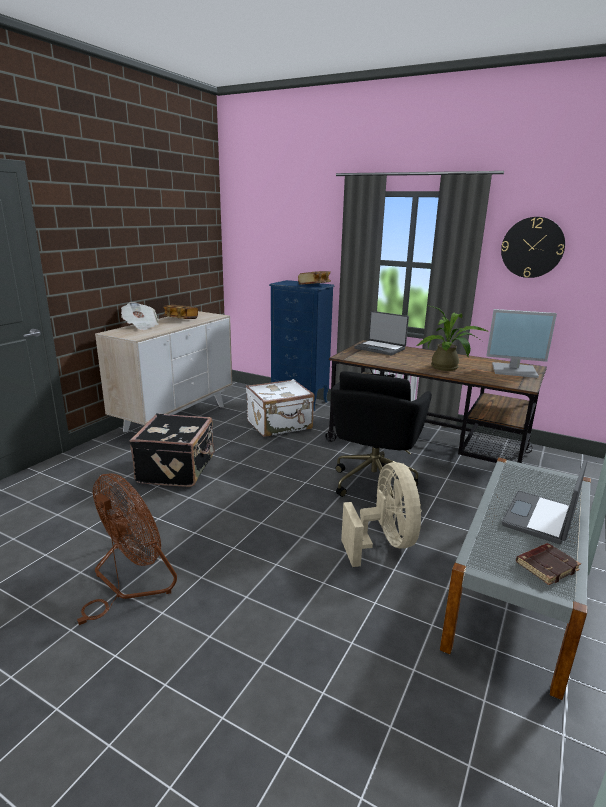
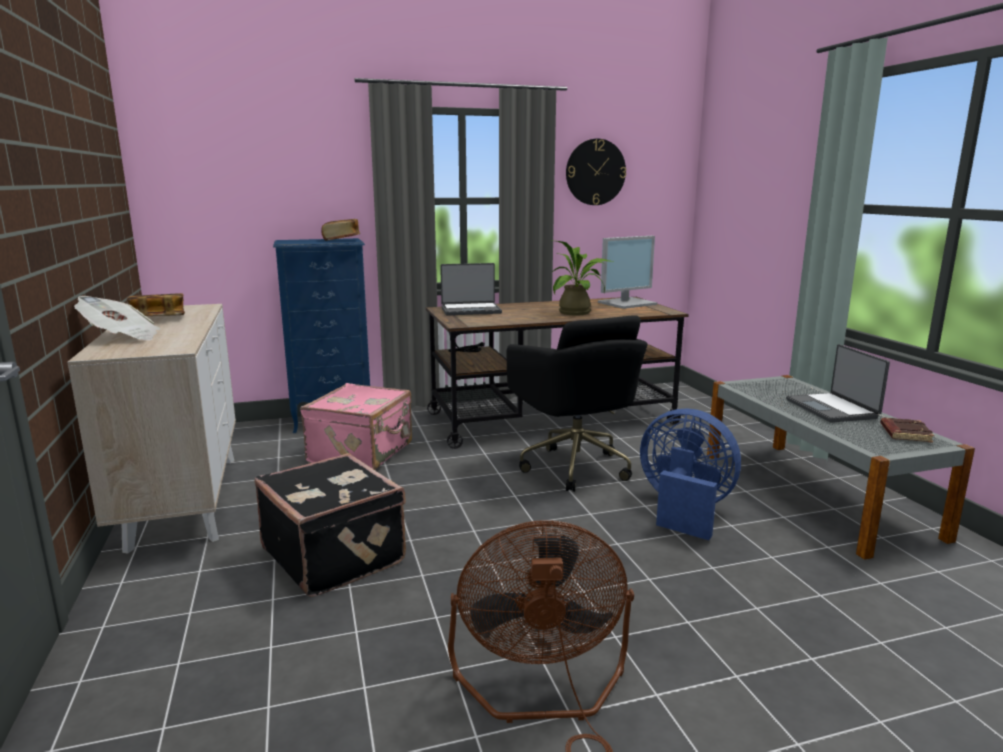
camera: 45 degrees left, 5 degrees down
(280, 425) = (363, 453): white suitcase -> pink suitcase
(384, 543) = (684, 510): beige fan -> blue fan

